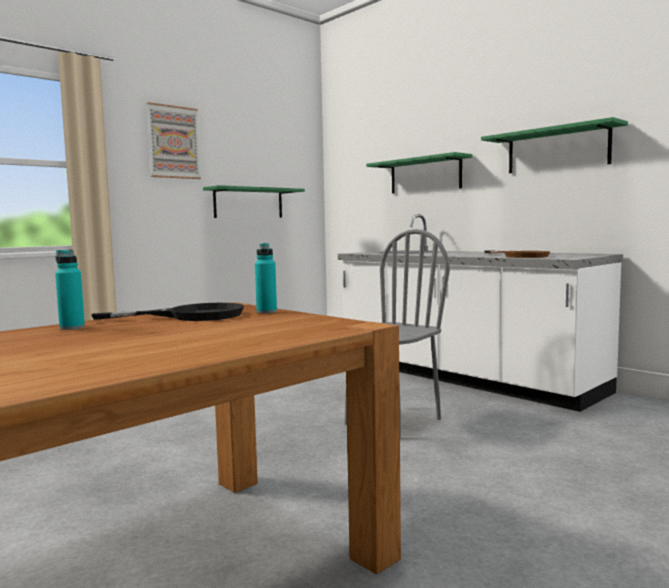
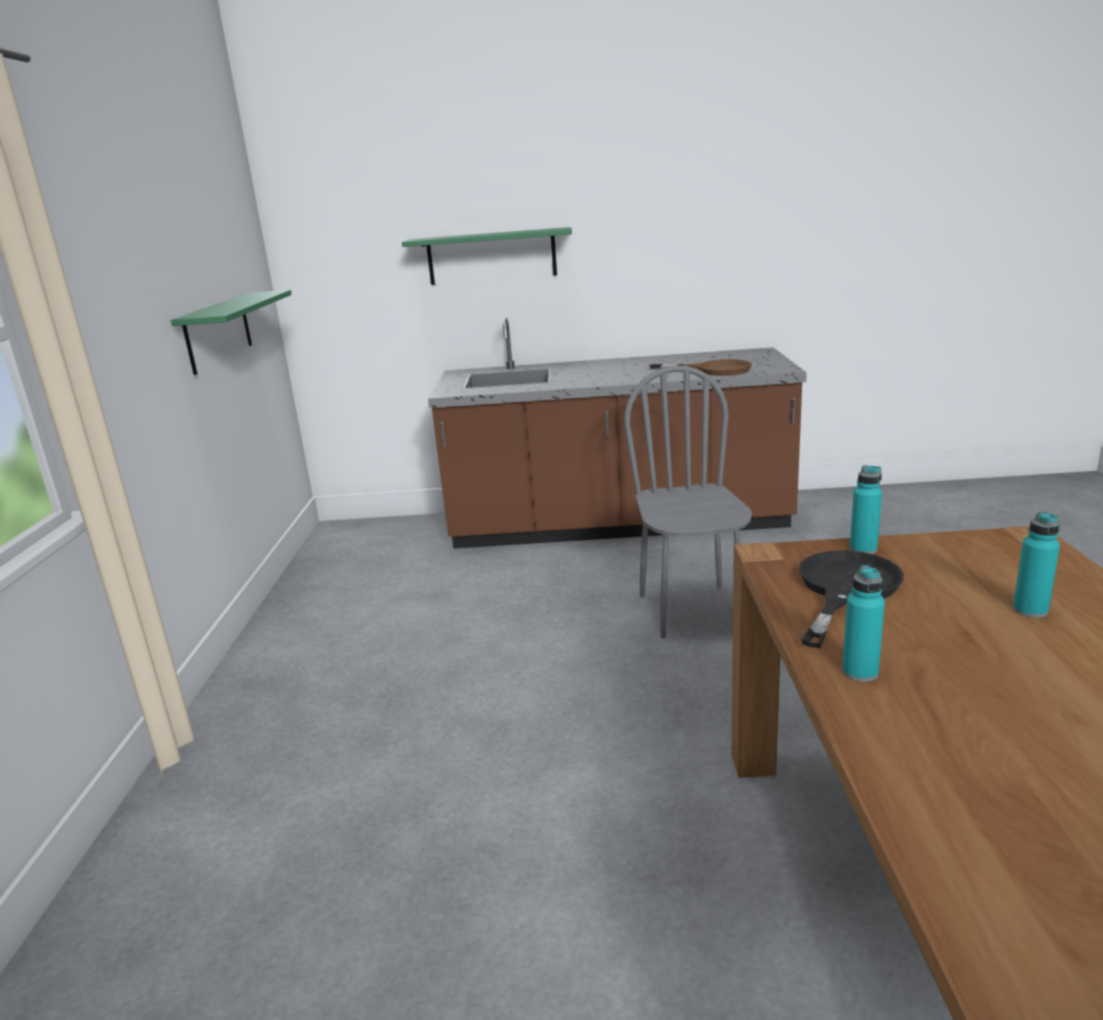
camera: 45 degrees left, 15 degrees up
(173, 142) = (119, 237): picture -> none
(210, 336) = (1030, 610): none -> turquoise bottle
(463, 377) = (618, 523): white counter -> brown counter
(557, 150) = (693, 226): green shelf -> none

